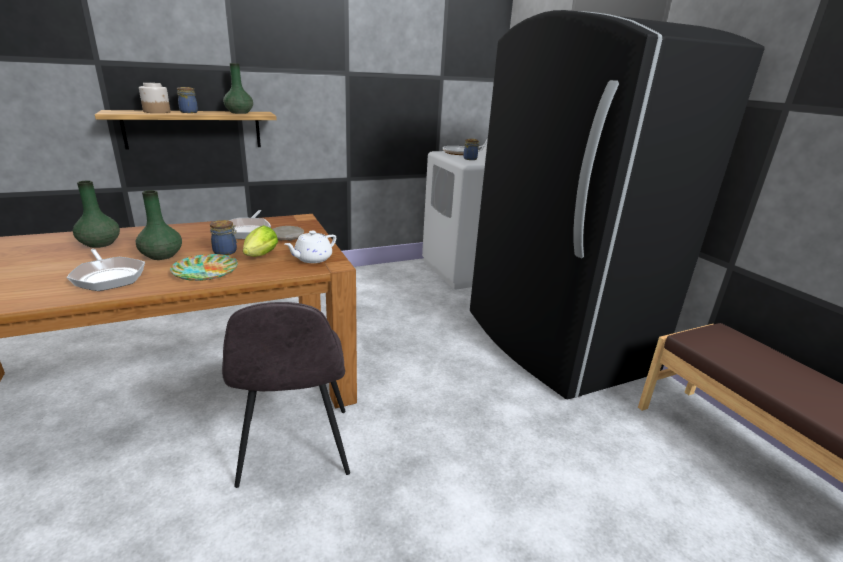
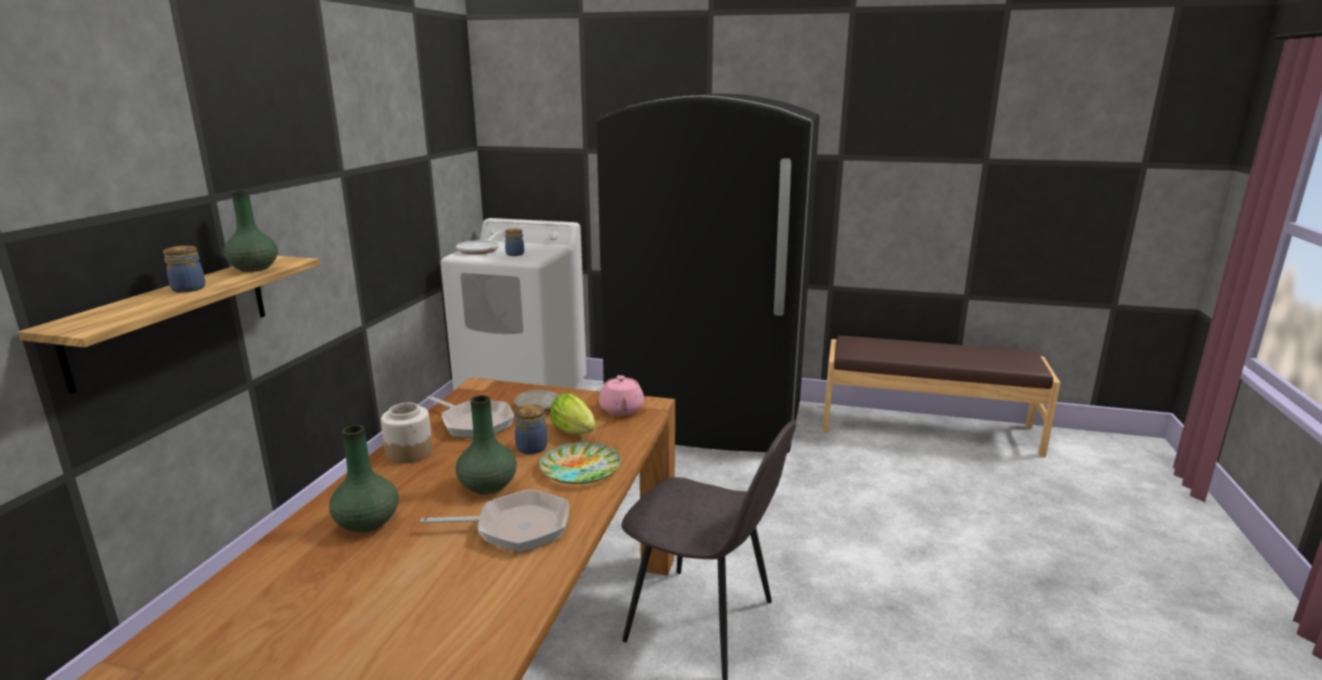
camera: 50 degrees left, 5 degrees down
(157, 112) = (143, 303): jar -> jar (410, 452)
(312, 259) = (621, 410): white teapot -> pink teapot

